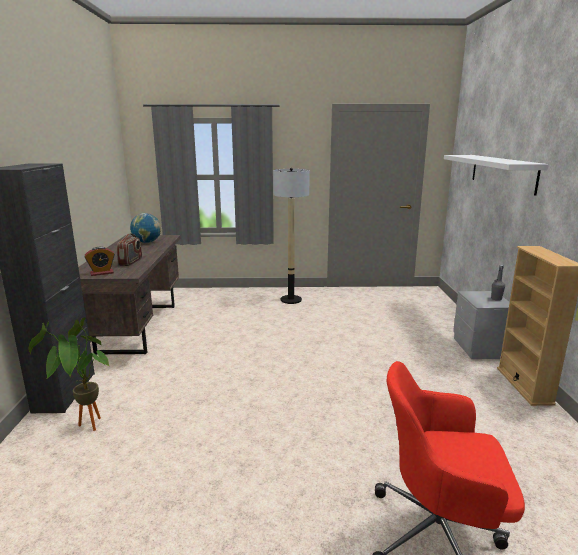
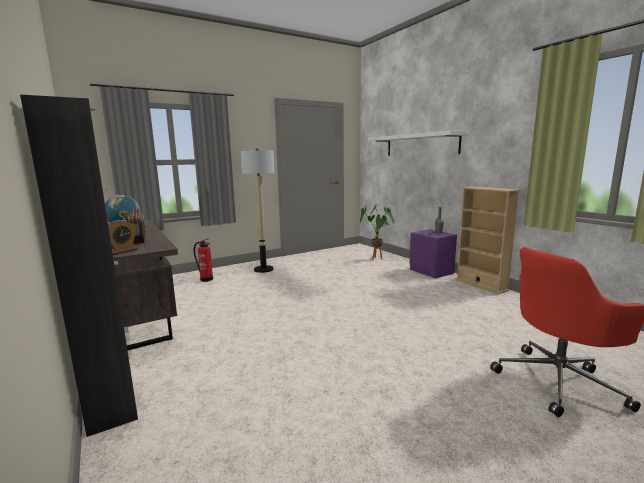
camera: 30 degrees left, 5 degrees down
(85, 427) = (185, 423): potted plant -> potted plant (376, 259)
(229, 299) = (206, 279): none -> fire extinguisher
(479, 348) = (431, 271): grey nightstand -> purple nightstand

